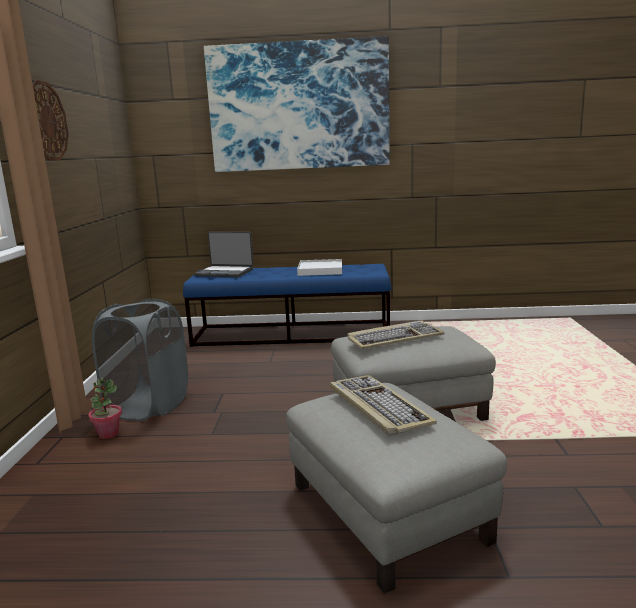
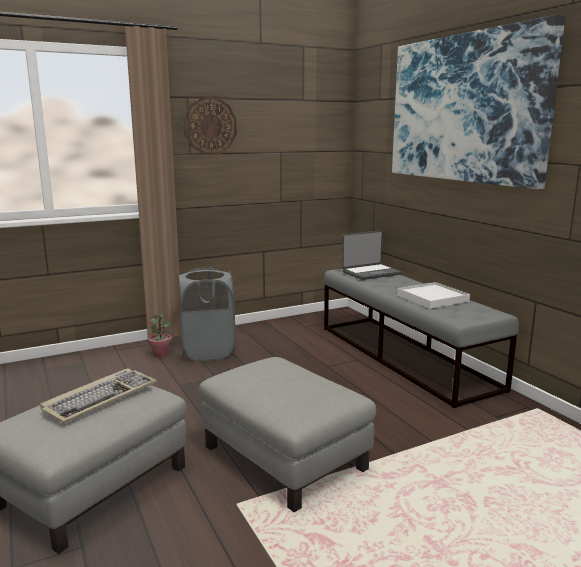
camera: 60 degrees right, 0 degrees up
(225, 272) = (370, 273): laptop -> laptop turned 105 degrees counterclockwise
(292, 334) = (405, 356): blue bench -> grey bench
(395, 338) = (274, 375): keyboard -> none

